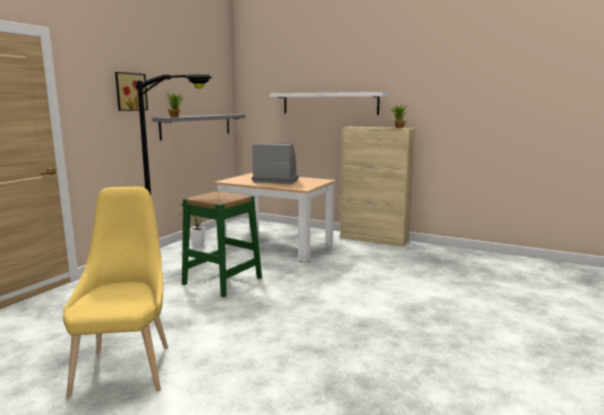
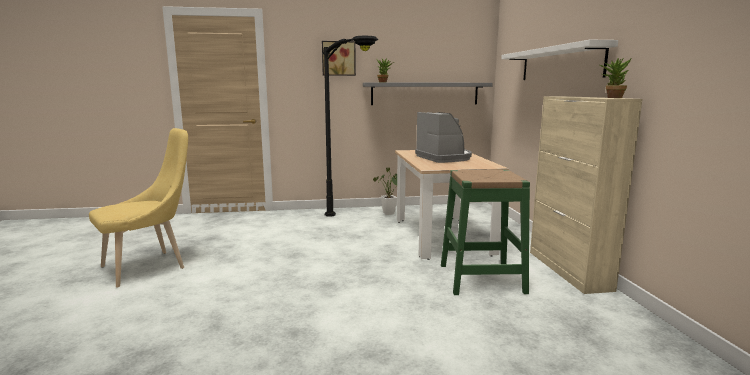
camera: 55 degrees right, 0 degrees up
(222, 281) = (325, 244): green stool -> green stool (481, 278)

